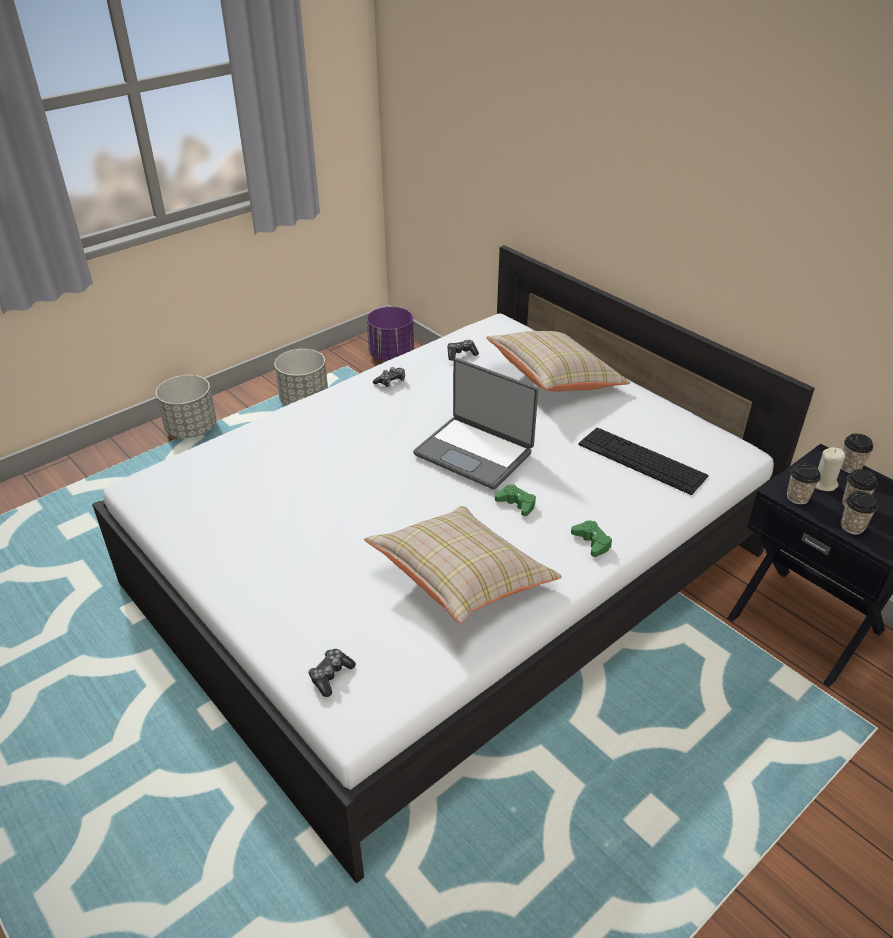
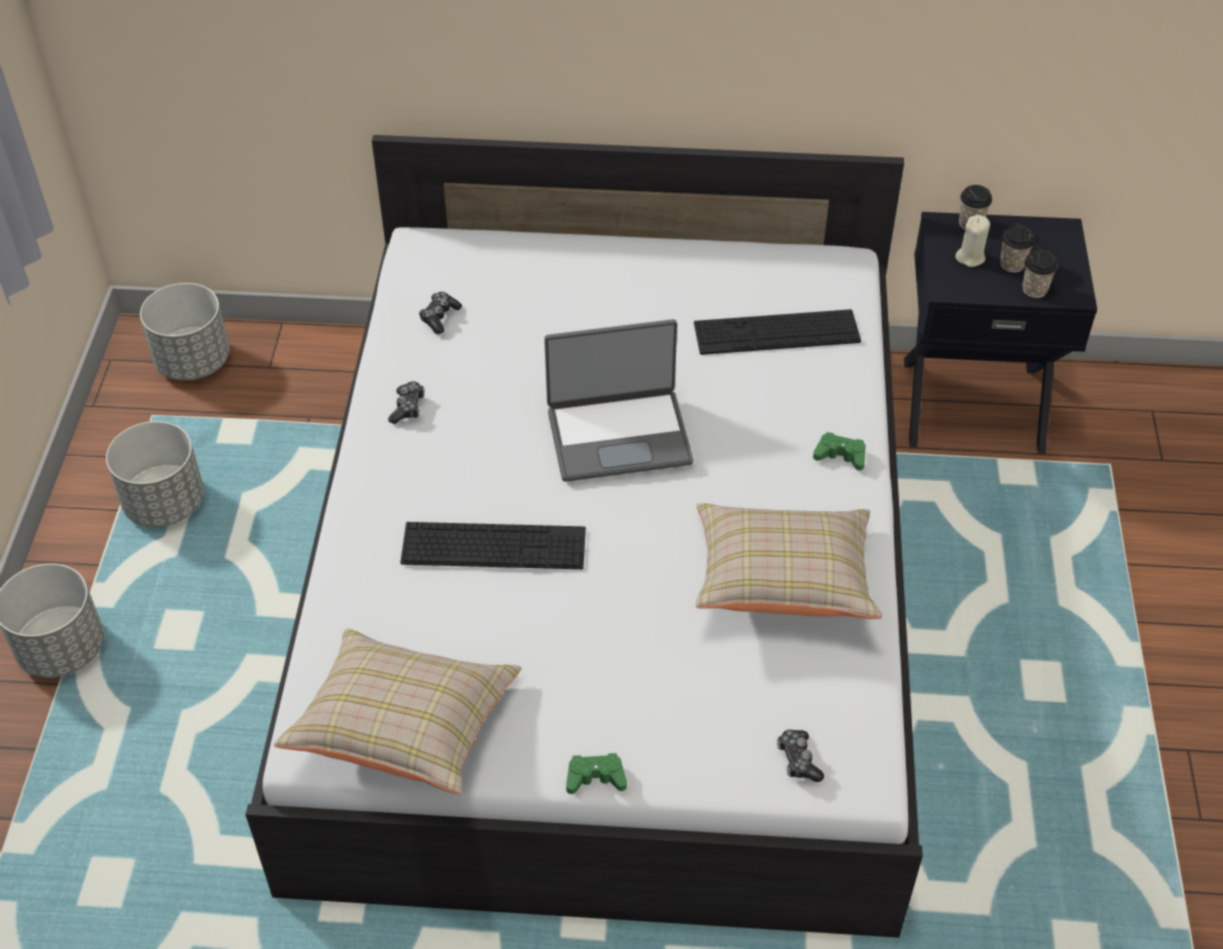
camera: 45 degrees left, 10 degrees up
(338, 461) = (493, 546): none -> keyboard
(391, 356) = (194, 362): purple planter -> grey planter
(516, 504) = (728, 464): green game controller -> green game controller (595, 778)
(554, 380) = (579, 287): beige pillow -> beige pillow (405, 729)
(797, 497) = (966, 287): cup -> none

